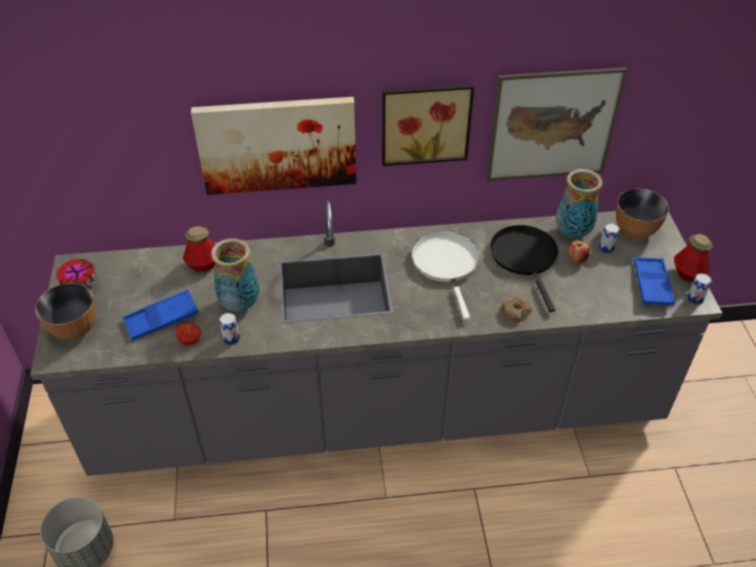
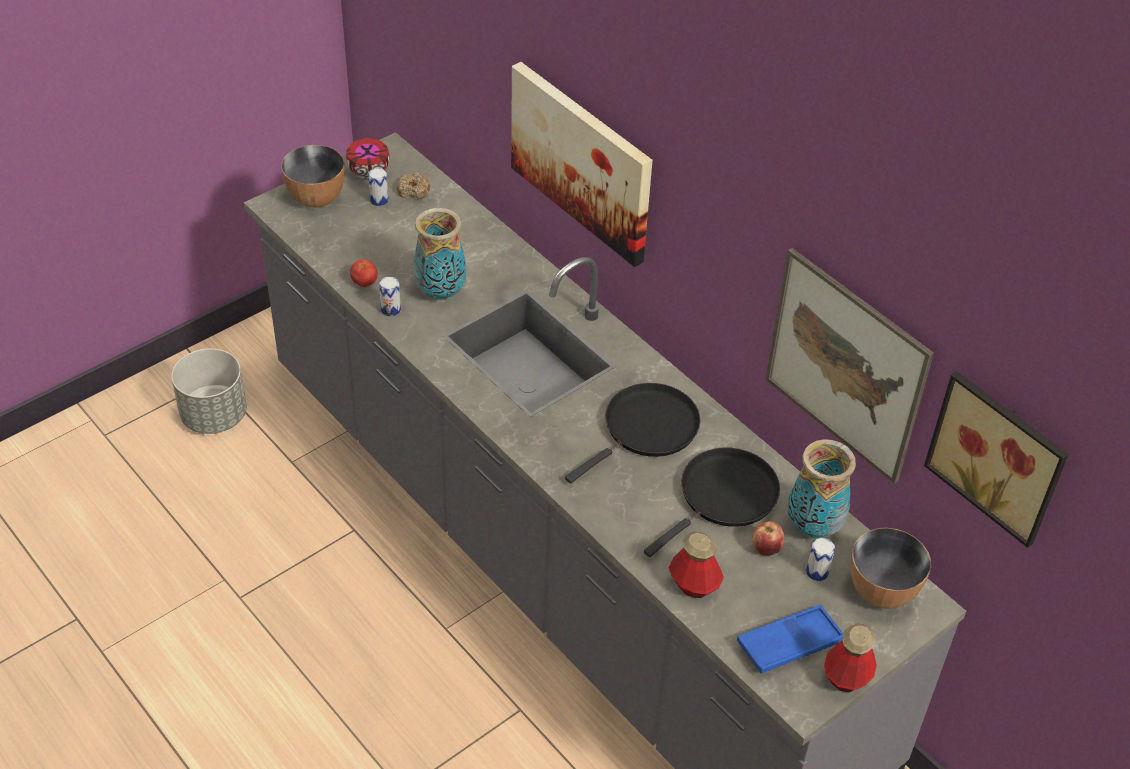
camera: 55 degrees right, 0 degrees up
(161, 319) = (375, 248): blue tray -> none
(203, 265) = (471, 237): bottle -> bottle (694, 585)
(425, 122) = (715, 248): picture -> picture (999, 455)
(446, 264) = (646, 429): white frying pan -> black frying pan
(516, 312) = (622, 524): donut -> donut (414, 191)
(695, 299) = (804, 700): can -> can (379, 200)

